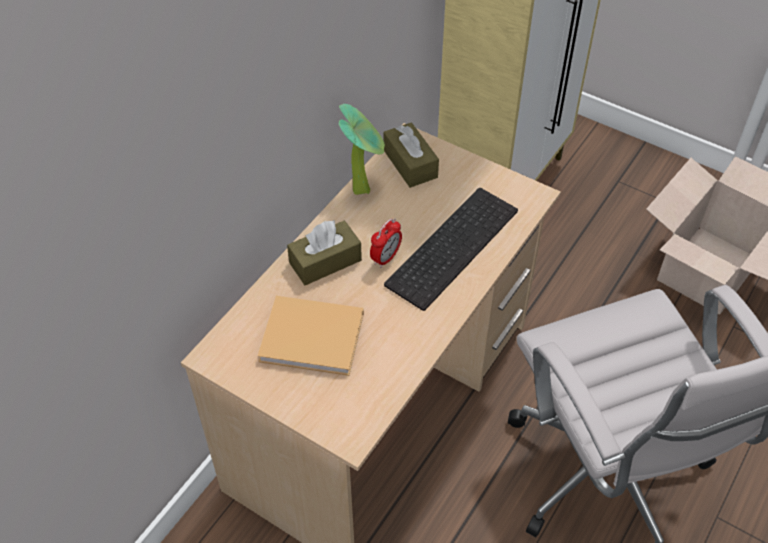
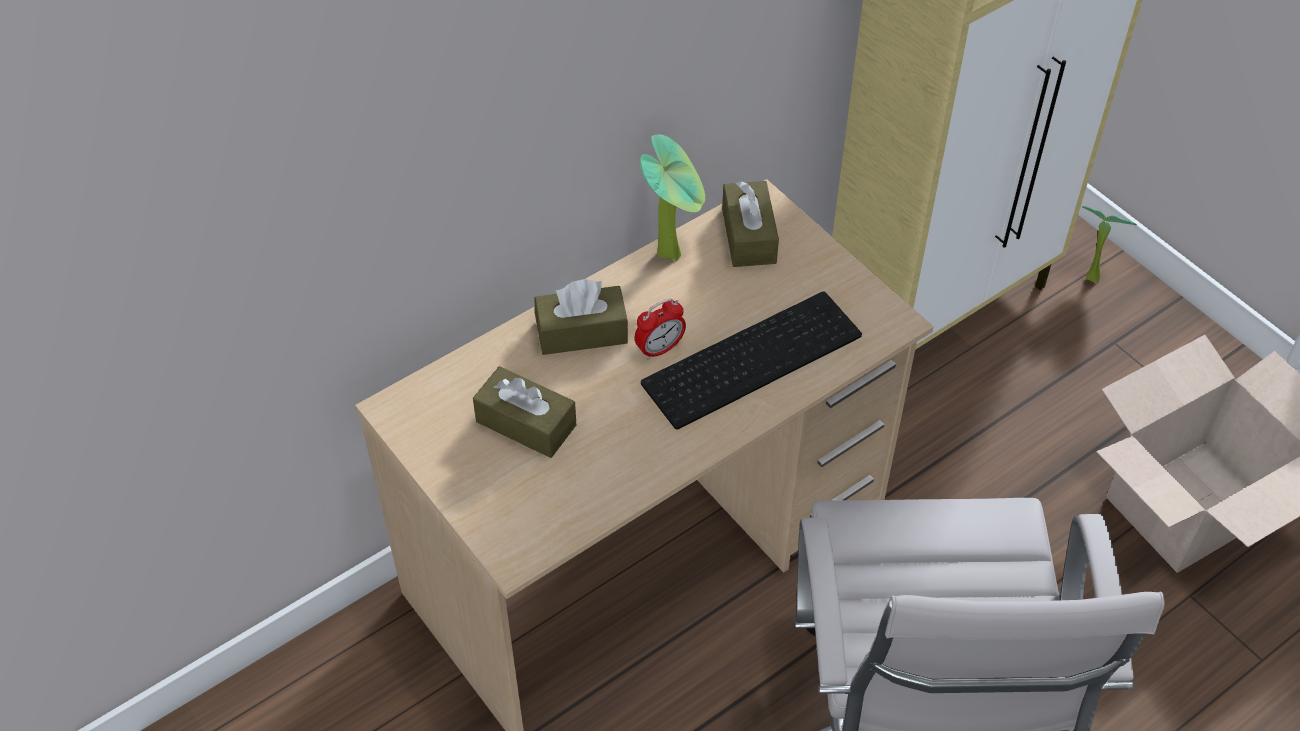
camera: 20 degrees right, 0 degrees up
(315, 338) = (526, 423): beige book -> brown tissue box
(585, 142) = (1090, 274): none -> potted plant

